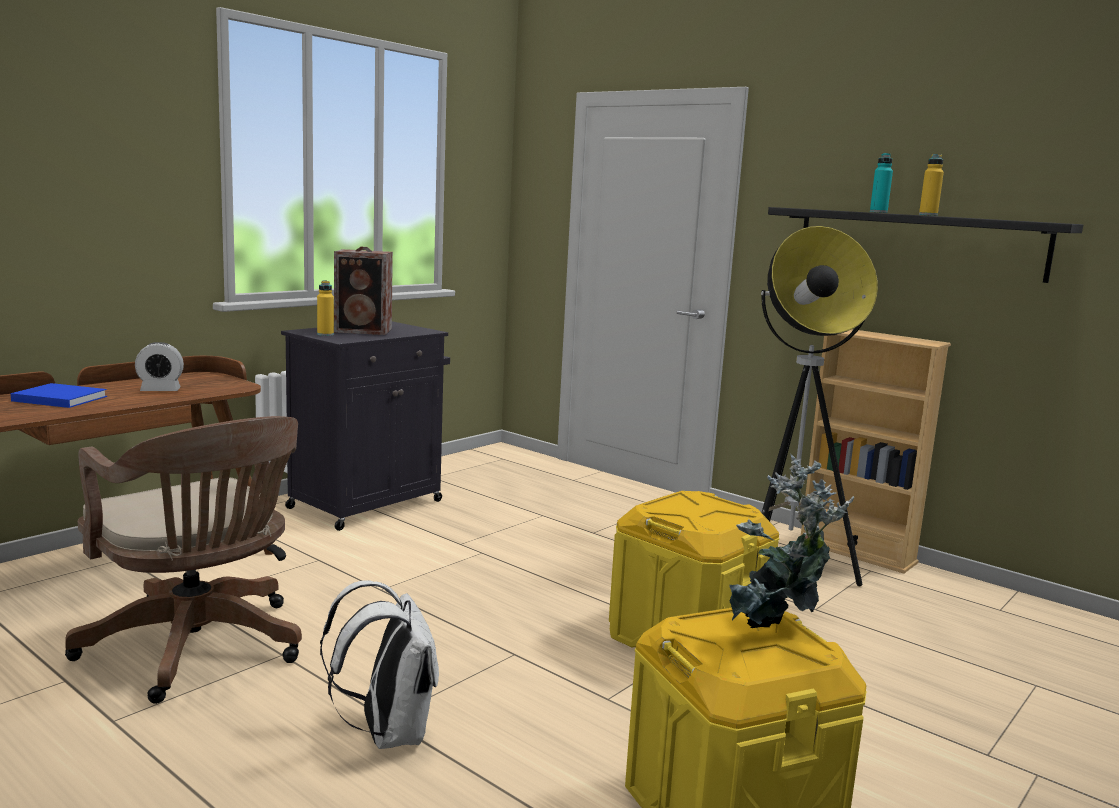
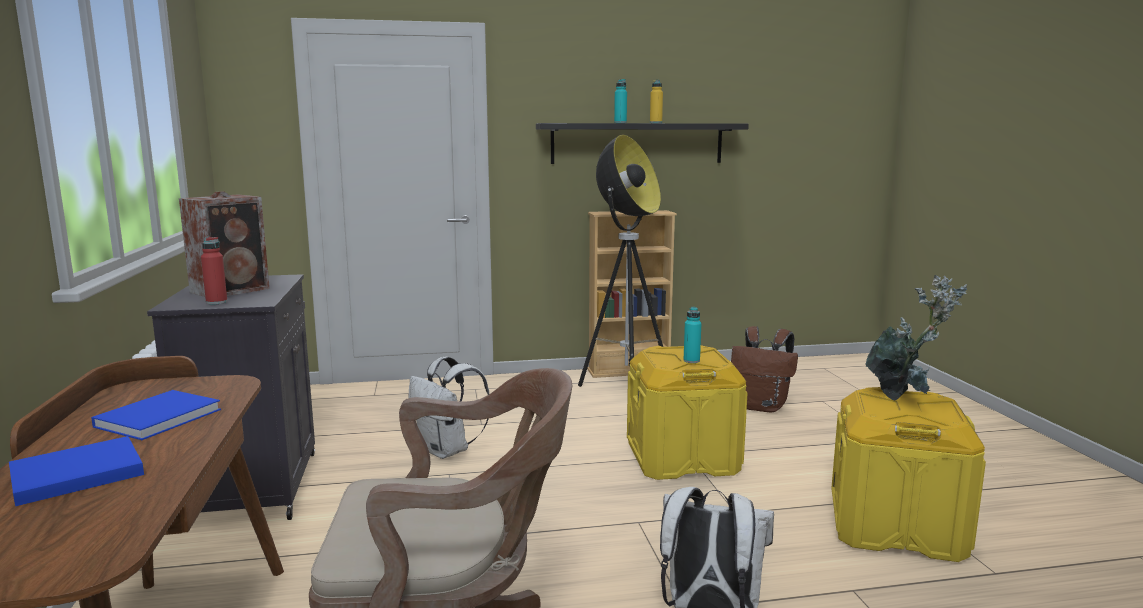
camera: 50 degrees left, 0 degrees up
(160, 390) = (161, 417): alarm clock -> blue book
(325, 334) = (216, 302): yellow bottle -> red bottle
(520, 538) = (447, 451): none -> white backpack
(690, 514) = (691, 361): none -> turquoise bottle
(922, 649) = (762, 407): none -> brown backpack

